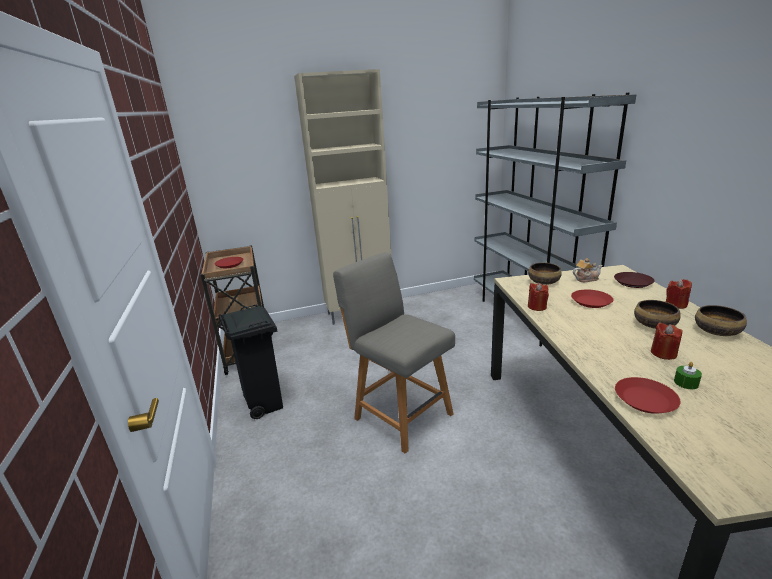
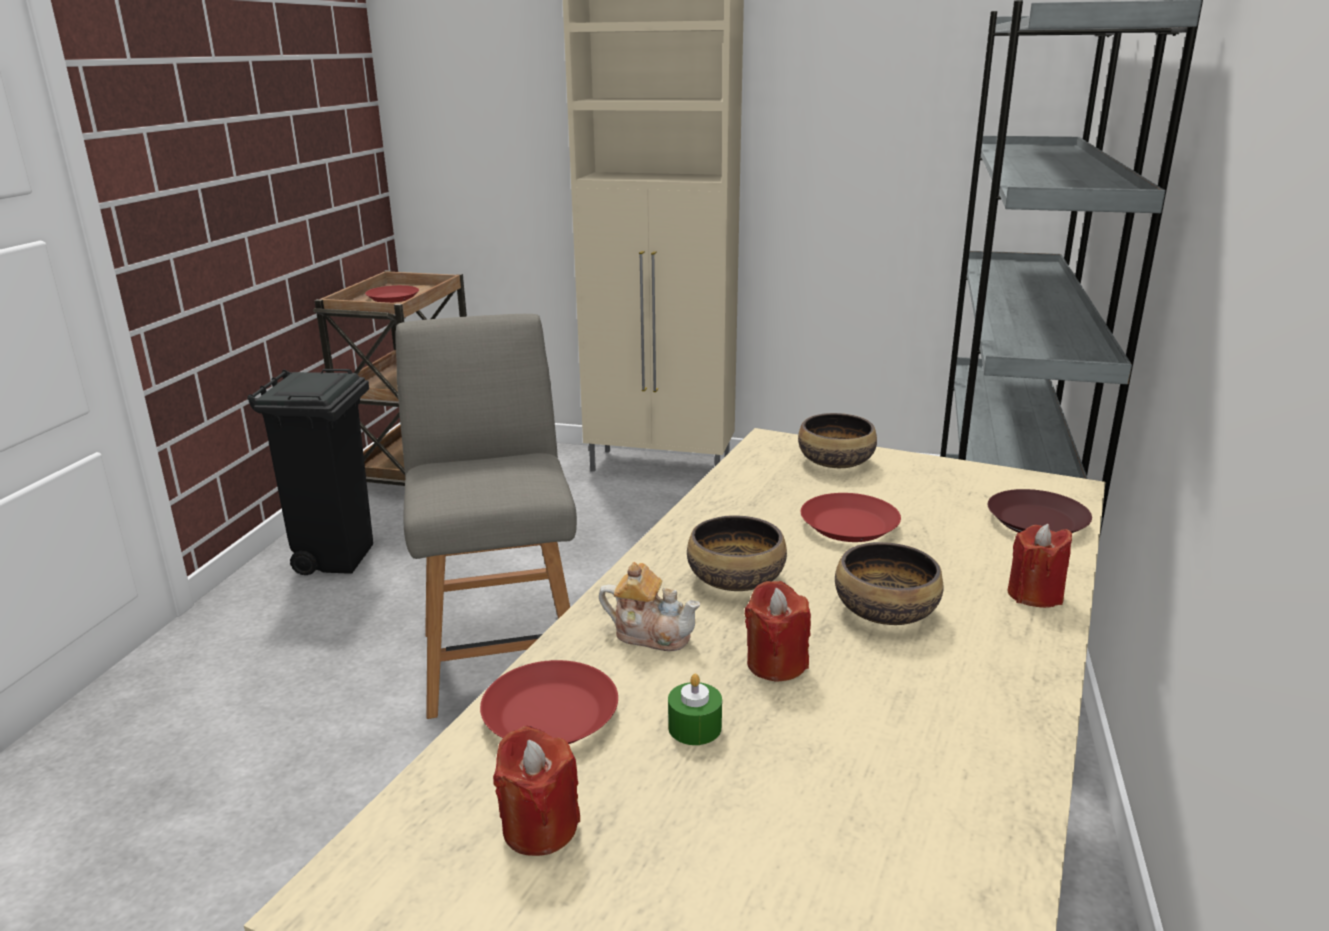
camera: 30 degrees right, 0 degrees up
(537, 307) = (719, 499): red candle -> red candle (539, 828)
(586, 279) = (940, 483): teapot -> teapot (651, 634)
(717, 331) = (1005, 677): bowl -> bowl (735, 580)

